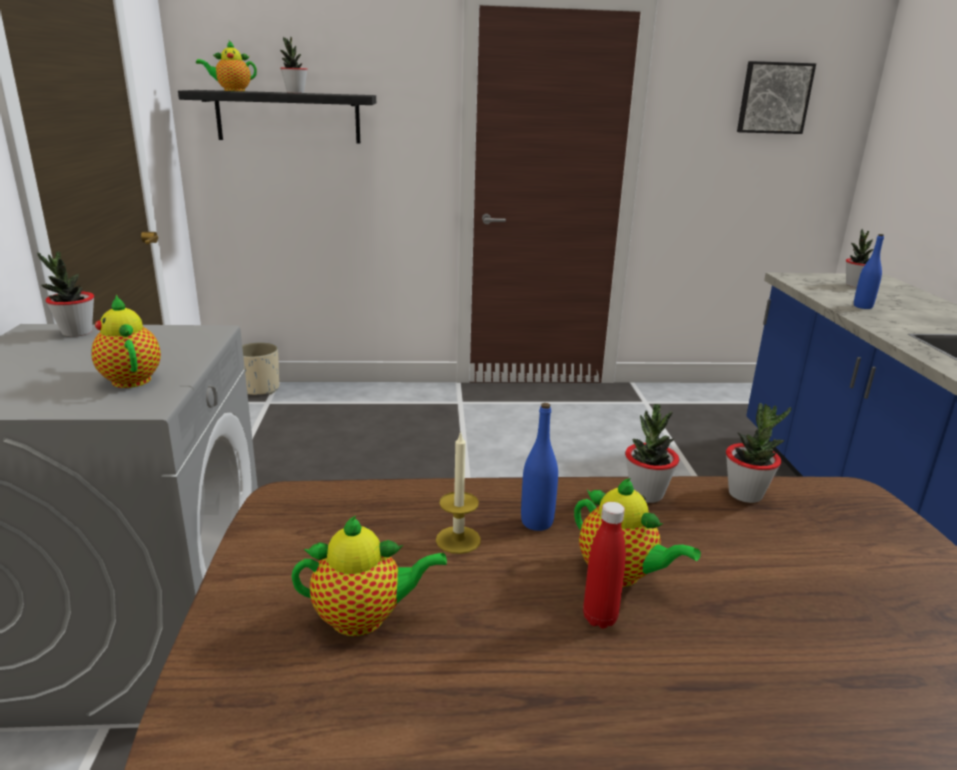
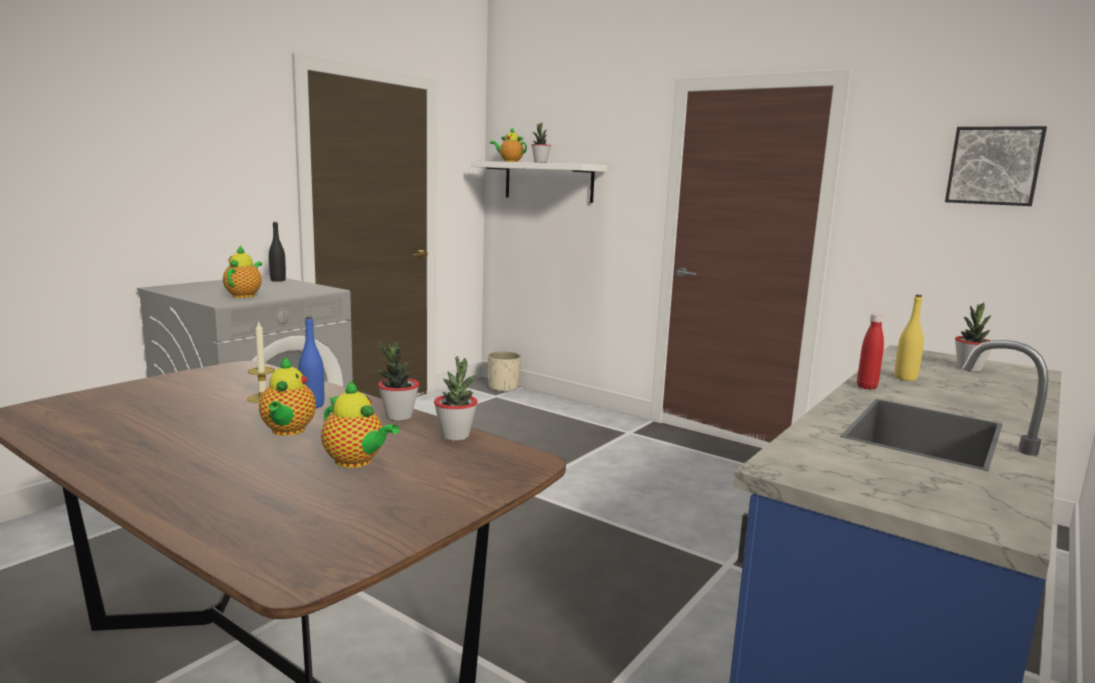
camera: 40 degrees right, 10 degrees down
(76, 332) = (278, 280): potted plant -> black bottle
(288, 117) = (548, 181): black shelf -> white shelf
(364, 618) = (163, 403): teapot -> teapot (356, 462)
(600, 618) = (234, 437): red bottle -> red bottle (866, 387)
(862, 306) = (905, 378): blue bottle -> yellow bottle

